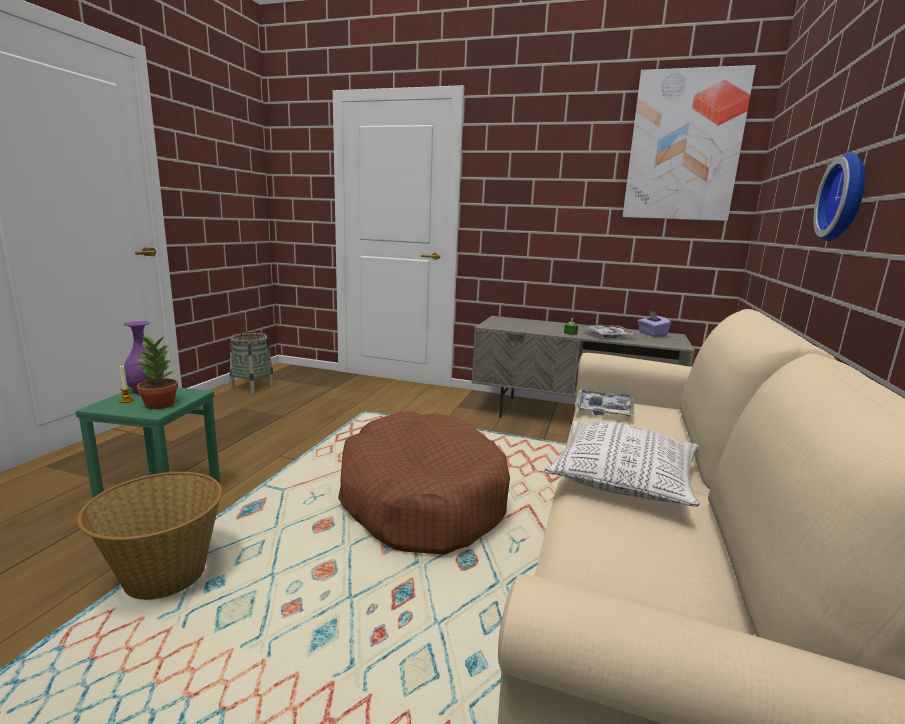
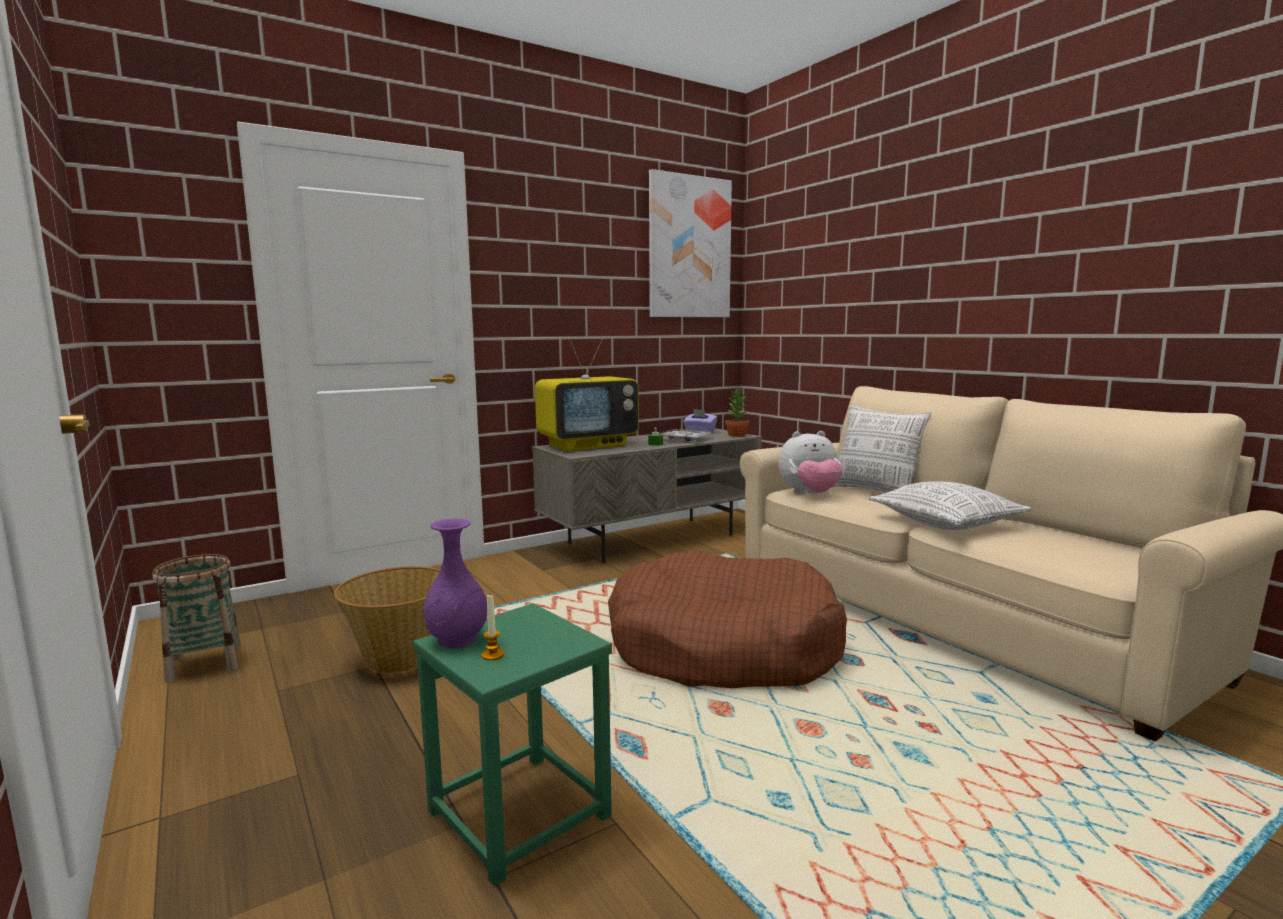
camera: 50 degrees left, 5 degrees down
(159, 404) = (546, 636): potted plant -> potted plant (736, 435)
(163, 576) = (728, 837): basket -> basket (400, 658)
(523, 323) = (588, 445): none -> television
(604, 409) = (809, 494): tray -> plush toy
(675, 432) = (875, 492): none -> pillow
(847, 198) = (923, 298): wall clock -> none

